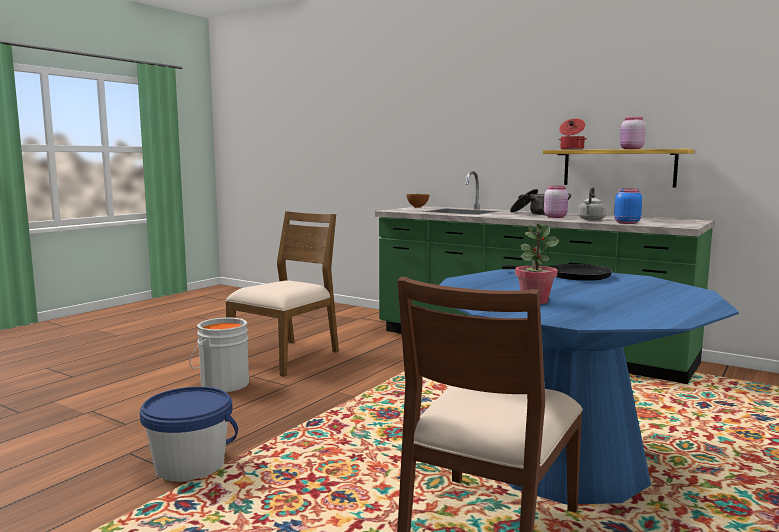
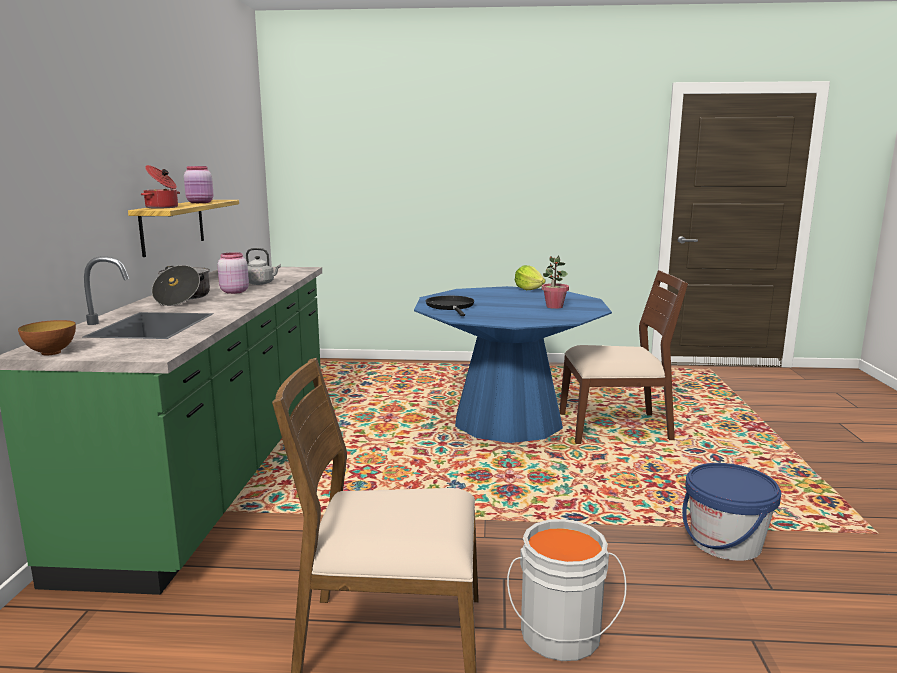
camera: 120 degrees left, 5 degrees up
(626, 223) = (288, 277): blue jar -> none
(695, 314) = (529, 289): none -> lettuce

